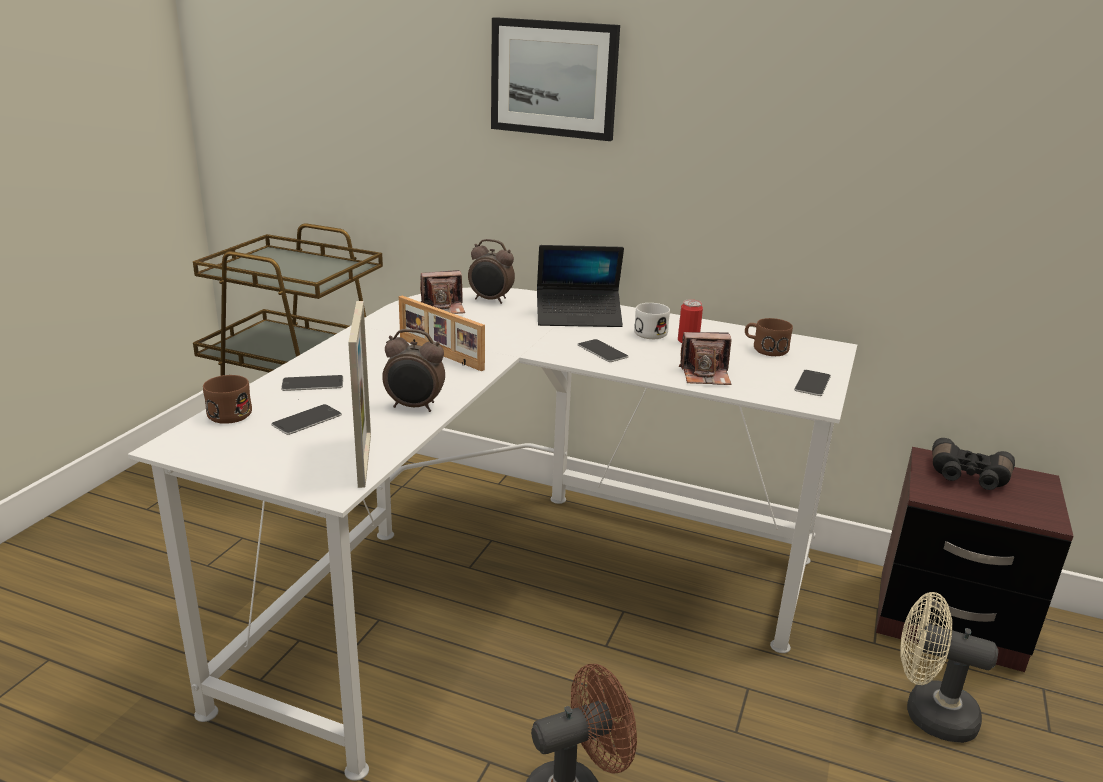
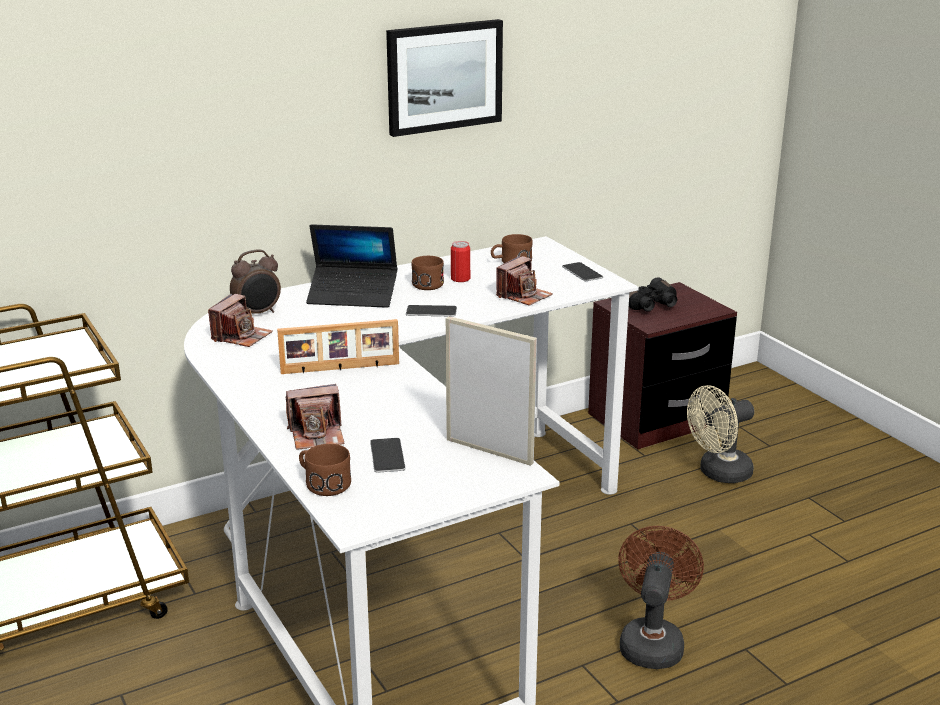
camera: 50 degrees left, 0 degrees up
(312, 383) = (317, 435): phone -> camera
(414, 407) = (426, 407): alarm clock -> none
(554, 78) = (254, 72): picture -> picture (444, 76)
(578, 317) = (353, 295): laptop -> laptop turned 60 degrees clockwise
(653, 332) = (425, 283): white mug -> brown mug

